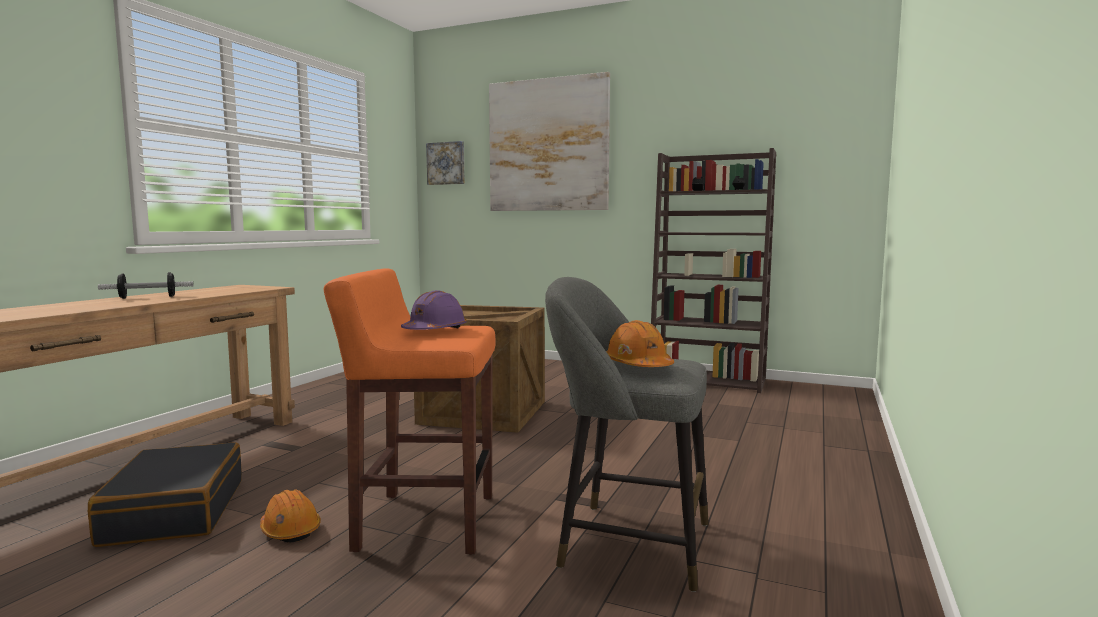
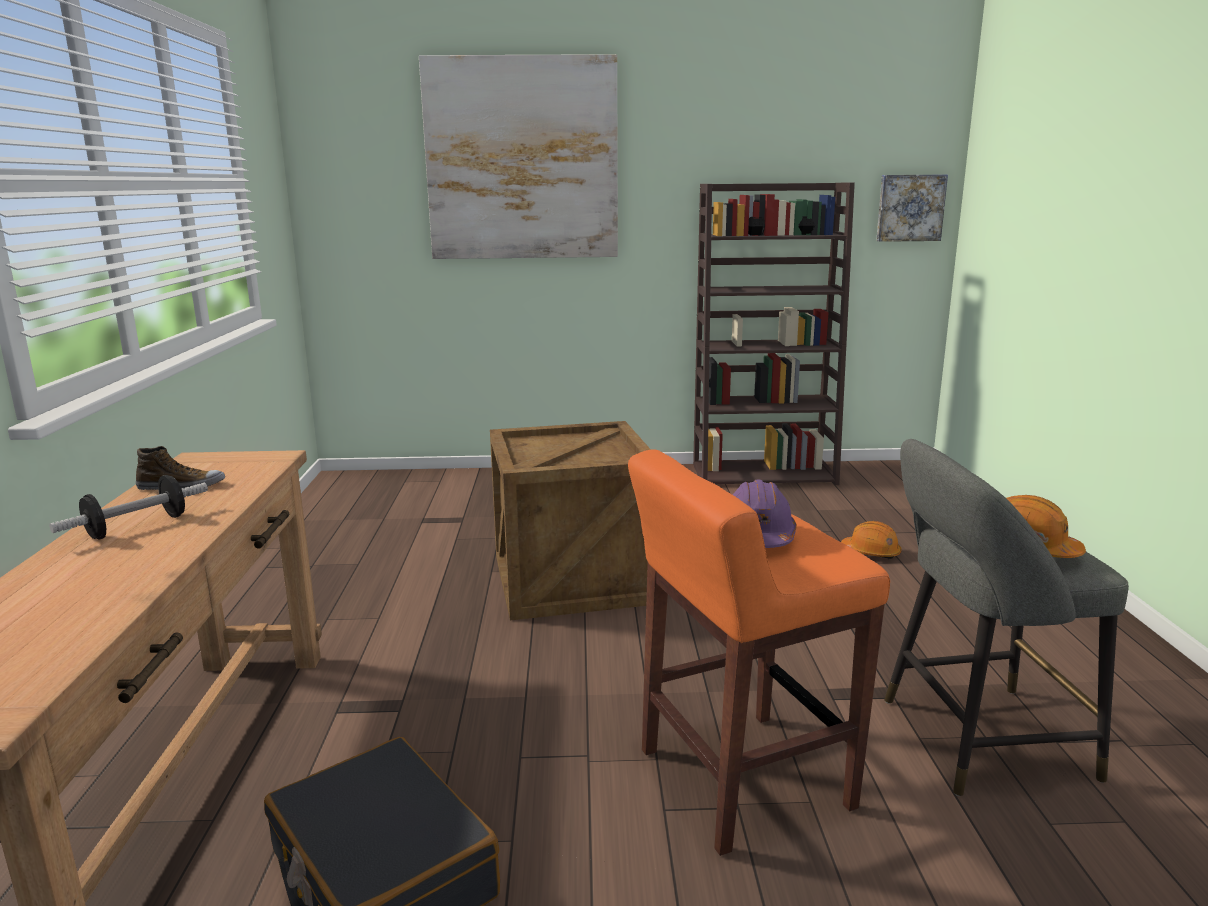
camera: 25 degrees left, 10 degrees up
(204, 291) = (181, 486): none -> shoe
(290, 530) = (596, 849): orange hard hat -> orange hard hat (871, 552)
(446, 163) = (345, 182): picture -> picture (910, 208)

